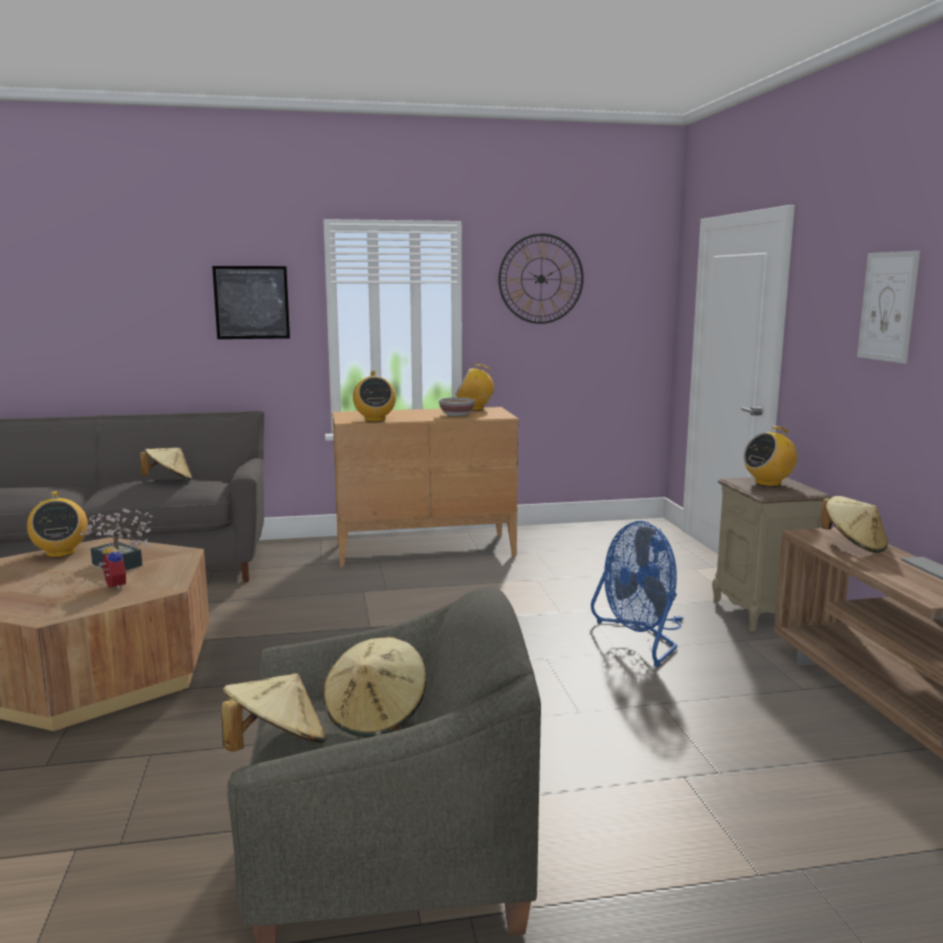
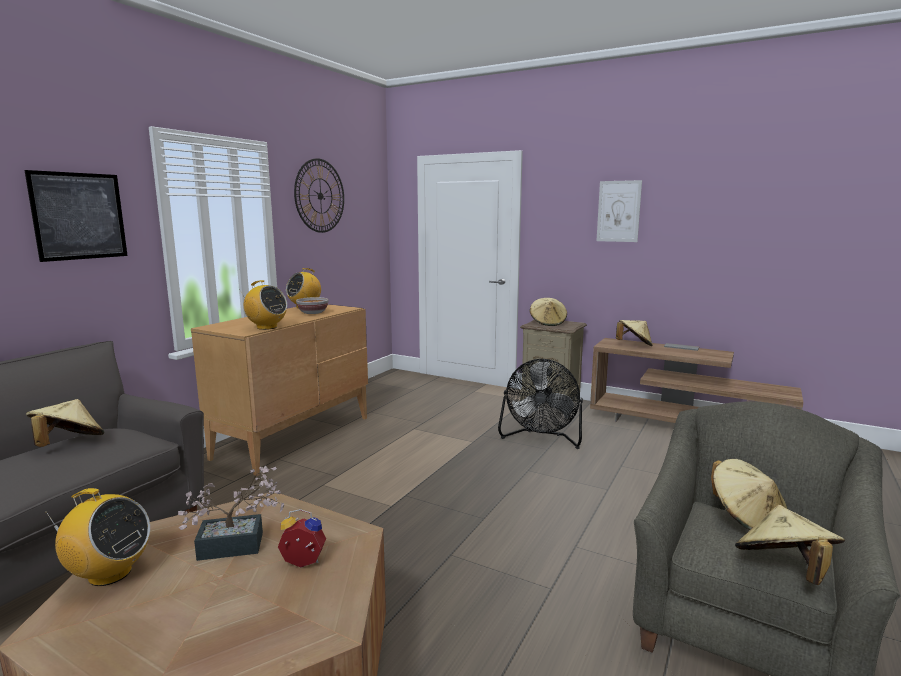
camera: 50 degrees left, 0 degrees up
(643, 637) = (539, 437): blue fan -> black fan
(768, 483) = (548, 323): radio -> beige hat

